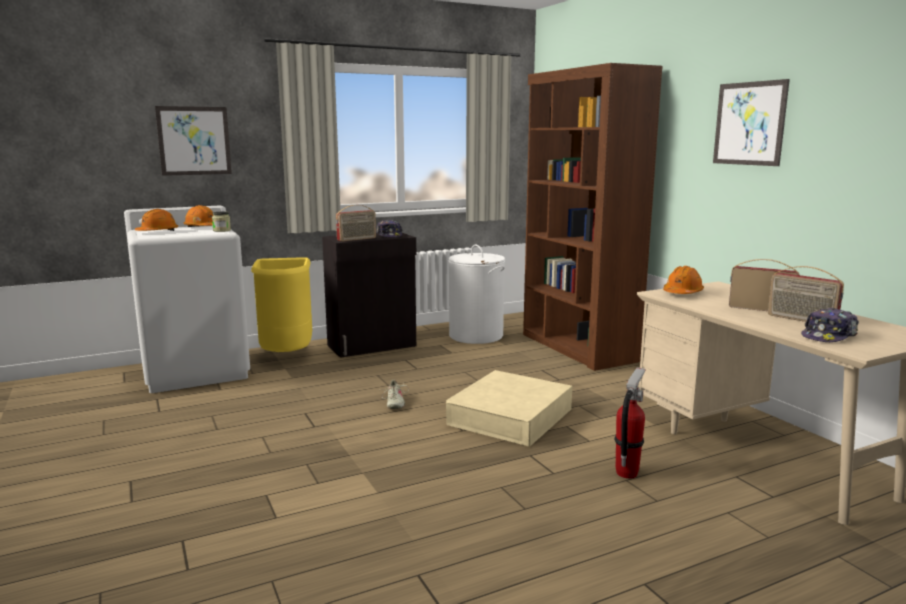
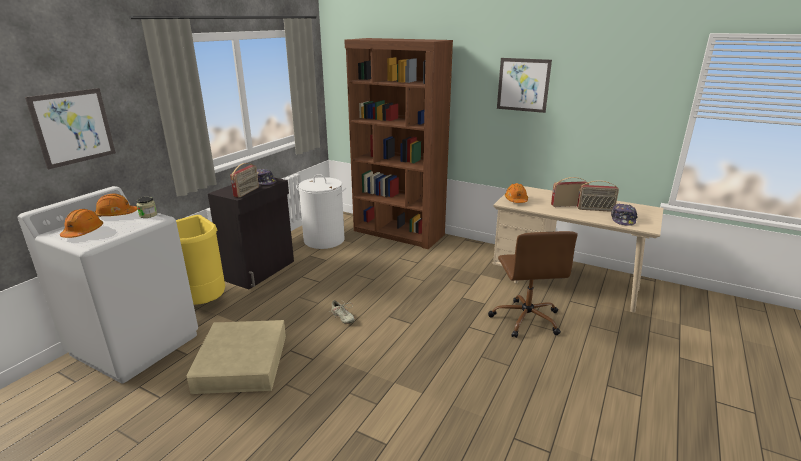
camera: 35 degrees left, 10 degrees up
(510, 417) = (425, 302): beige storage box -> beige storage box (242, 362)
(627, 473) = (526, 319): fire extinguisher -> brown office chair

